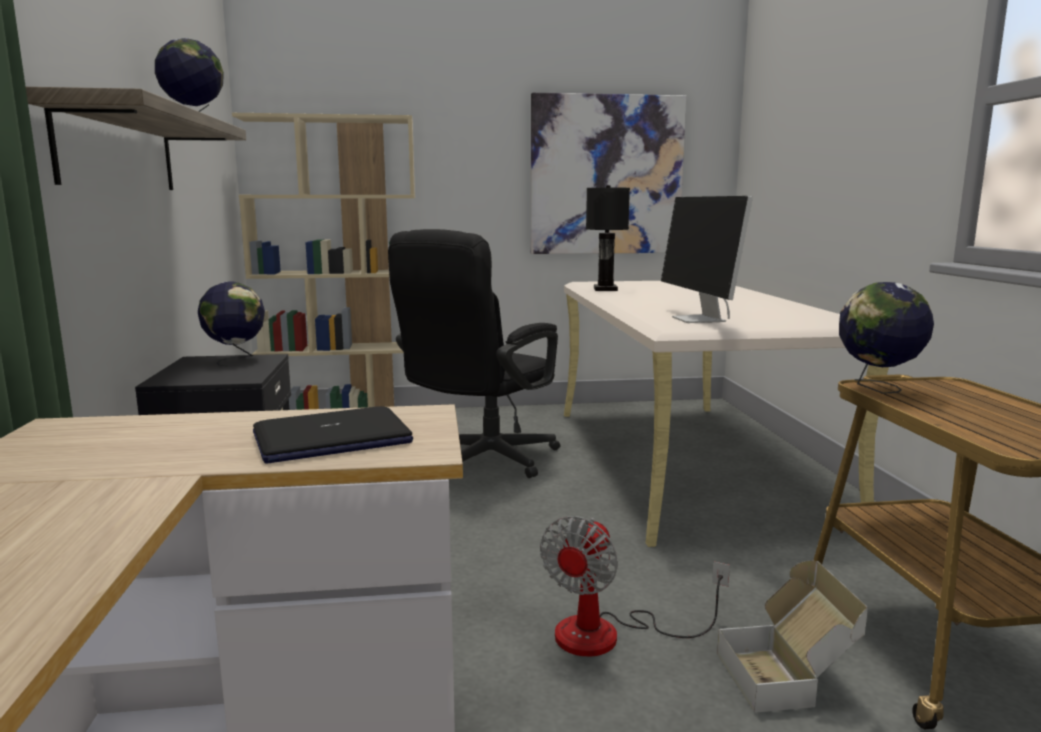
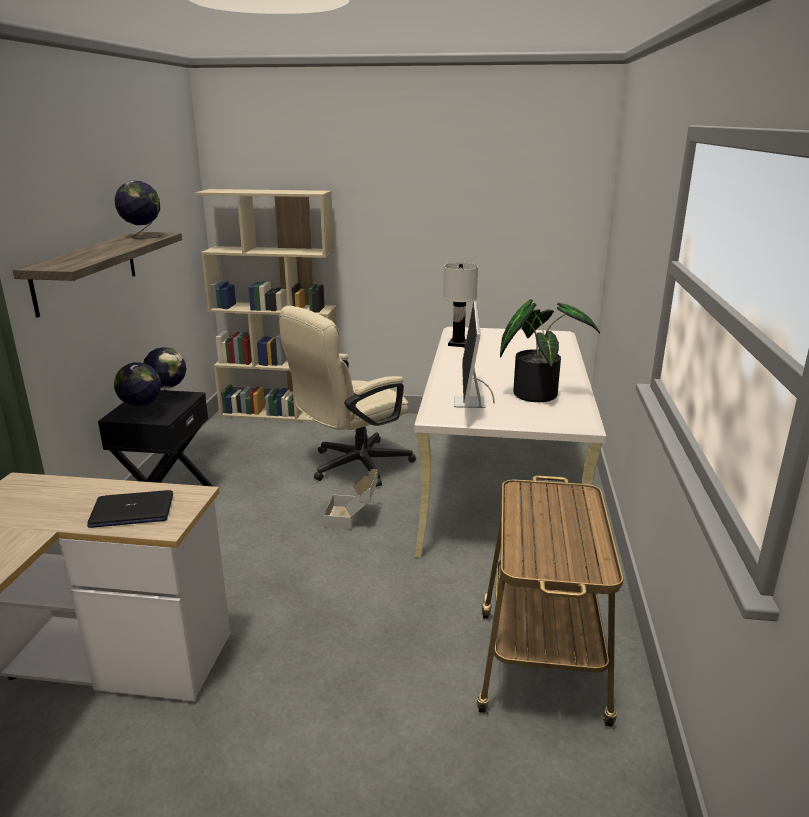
camera: 15 degrees right, 10 degrees up
(481, 462) = (351, 467): black office chair -> beige office chair
(605, 289) = (458, 344): black table lamp -> white table lamp
(606, 175) = (489, 235): picture -> none
(609, 634) = (343, 617): fan -> none
(765, 311) = (537, 393): none -> potted plant
(787, 677) = (427, 665): cardboard box -> cardboard box (353, 518)
(877, 388) = (519, 493): globe -> globe (142, 415)

